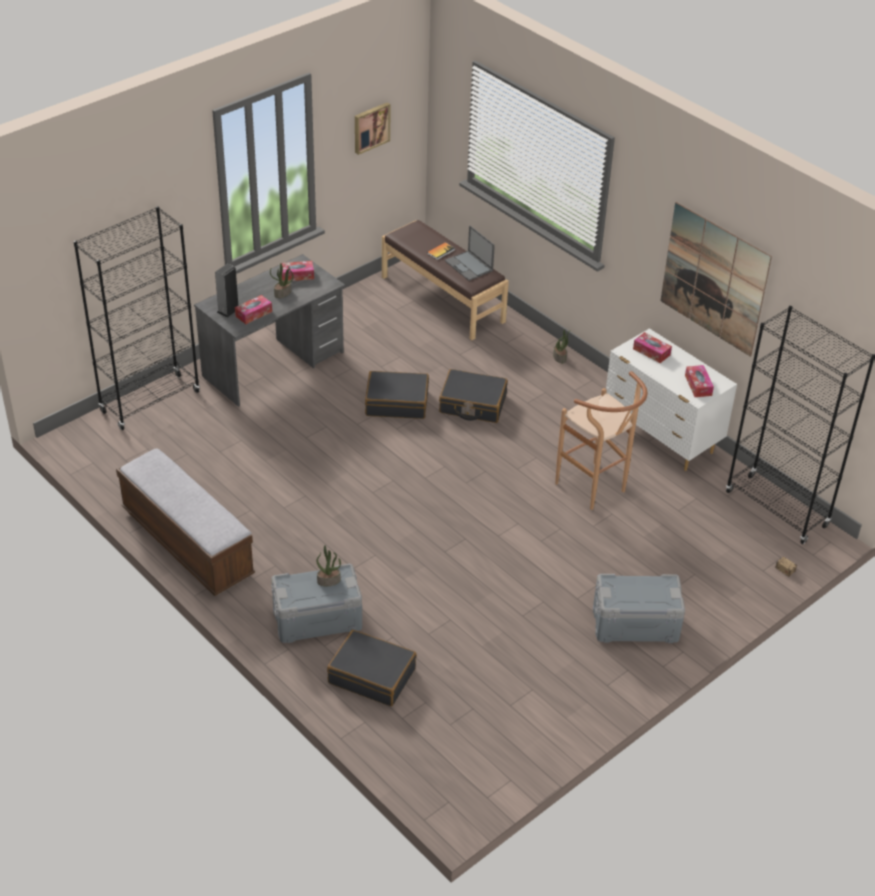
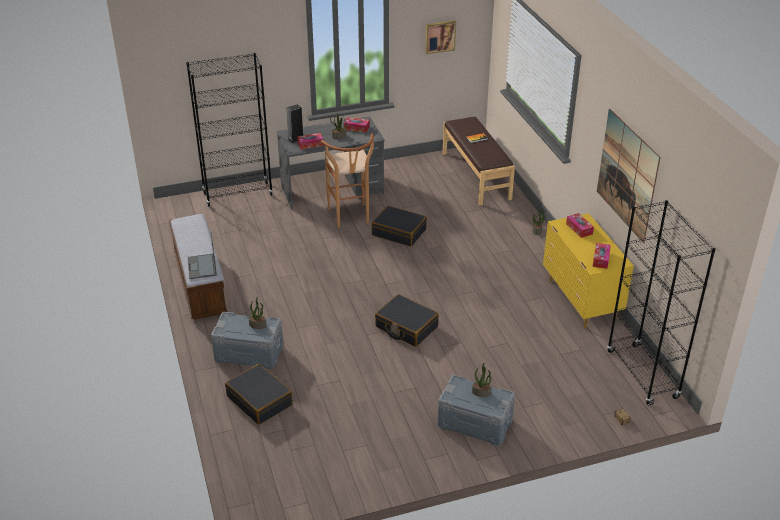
camera: 25 degrees right, 5 degrees down
(469, 266) = (491, 151): laptop -> laptop (202, 267)
(472, 404) = (452, 246): black suitcase -> black suitcase (406, 327)
(596, 490) = (505, 324): brown stool -> brown stool (350, 218)
(642, 586) = (481, 392): none -> potted plant
(662, 437) = (580, 301): white dresser -> yellow dresser

